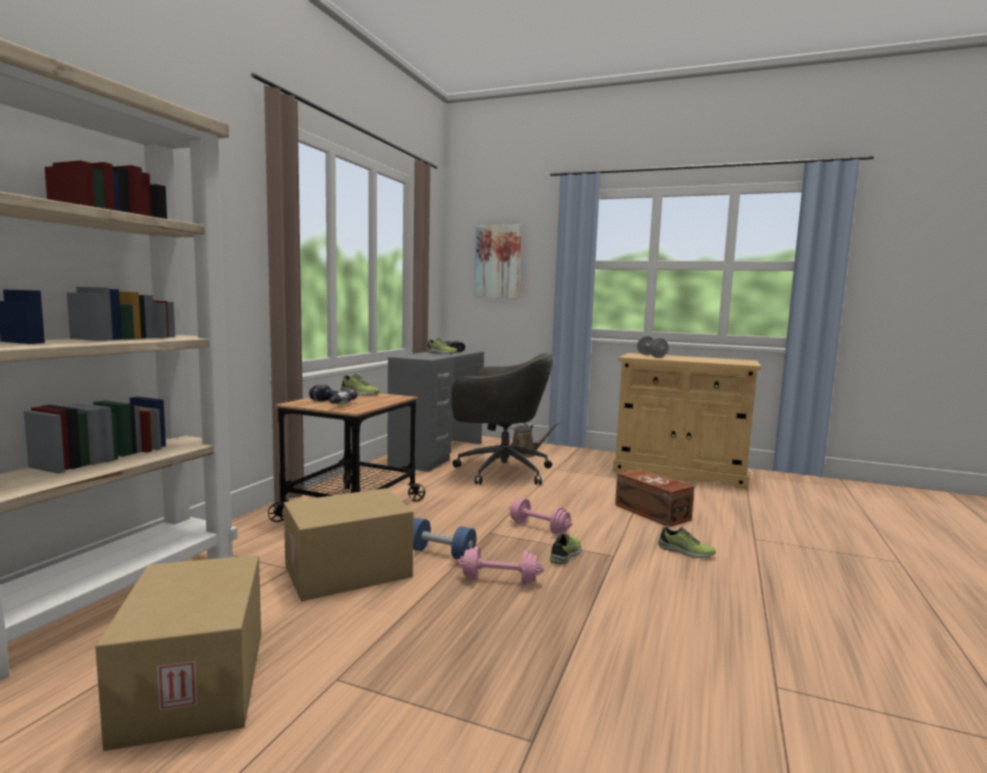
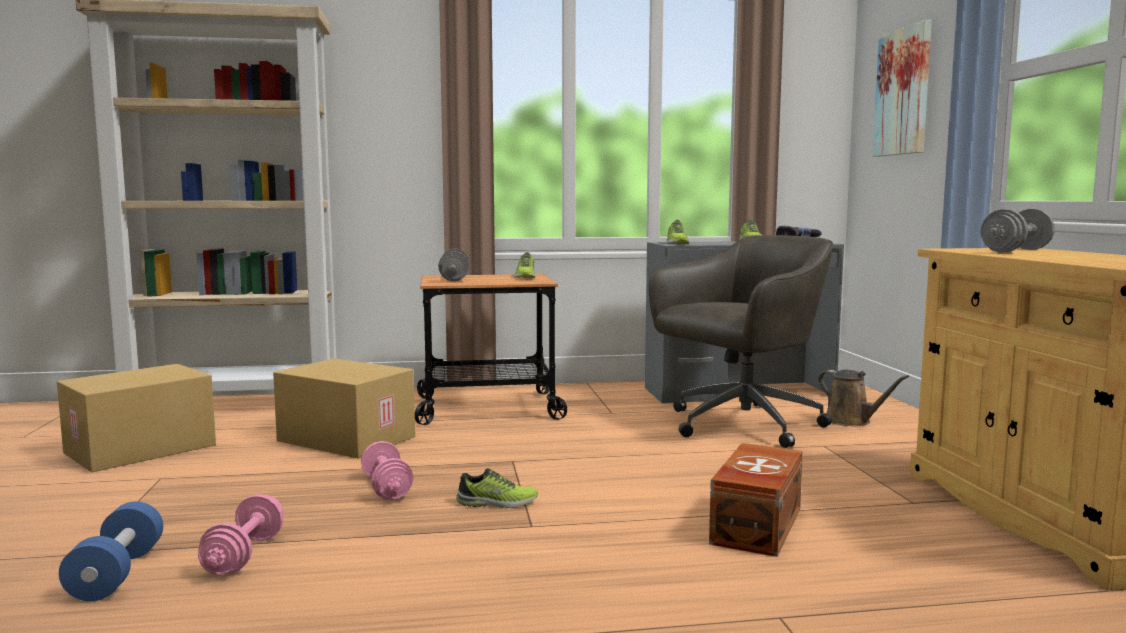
camera: 60 degrees right, 0 degrees up
(329, 403) = (454, 279): power drill -> grey dumbbell
(440, 553) = (425, 455): blue dumbbell -> blue dumbbell (117, 574)
(500, 471) = (740, 425): grey office chair -> grey office chair turned 105 degrees counterclockwise
(539, 528) = (565, 477): pink dumbbell -> pink dumbbell (244, 555)
(685, 552) = (615, 567): shoe -> shoe (676, 243)

